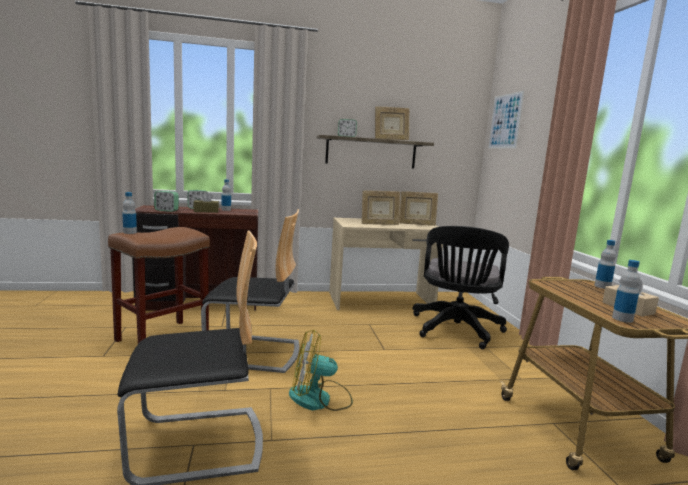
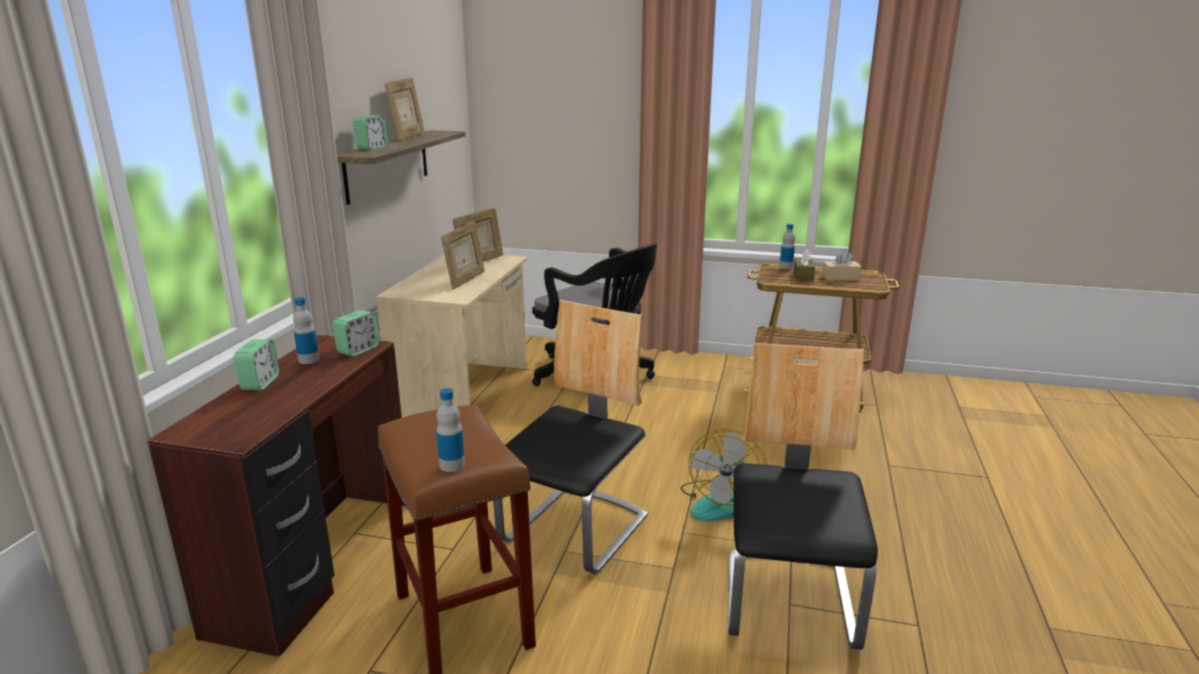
camera: 65 degrees left, 10 degrees up
(166, 210) = (273, 414): alarm clock -> alarm clock (358, 350)
(206, 211) = (315, 378): brown tissue box -> brown tissue box (803, 276)
(505, 121) = (518, 84): picture -> none
(622, 319) = (869, 287): bottle -> none

